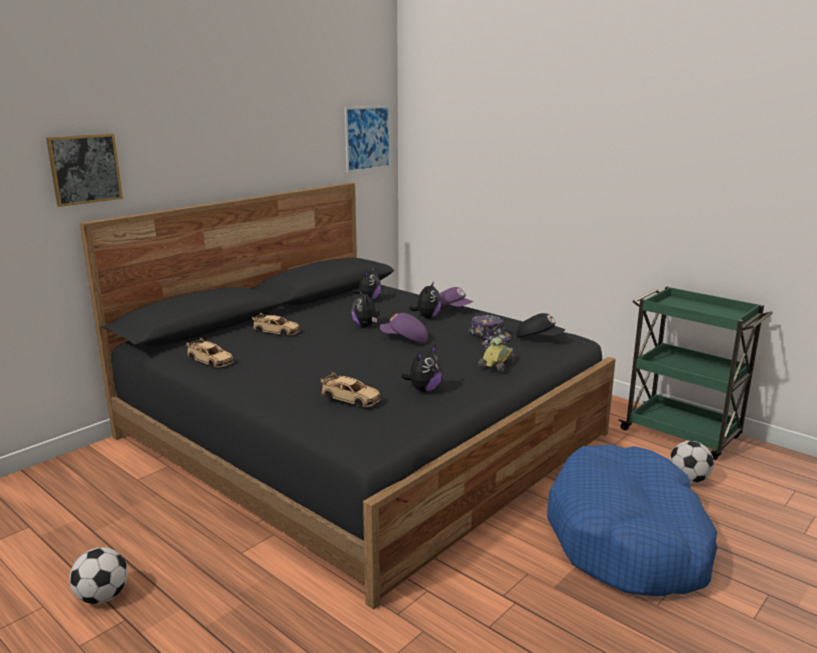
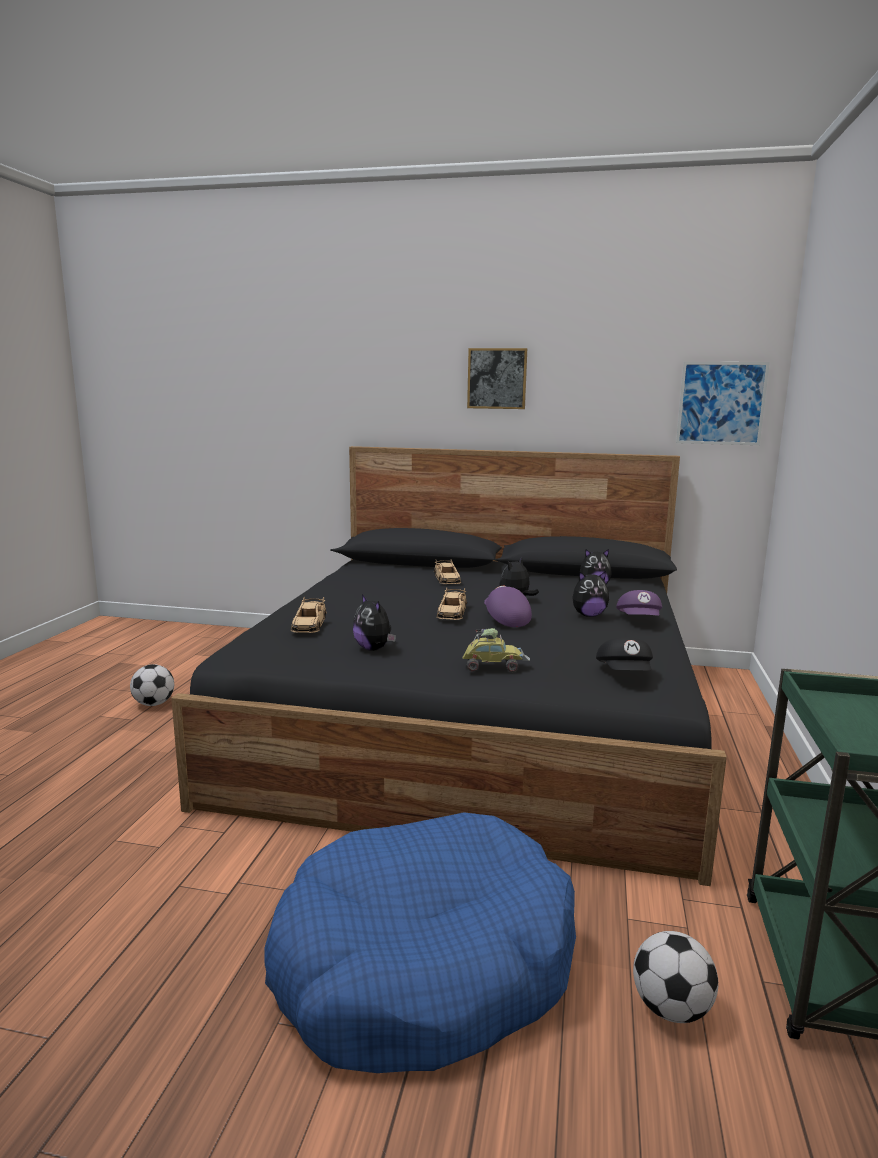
camera: 60 degrees right, 5 degrees down
(85, 169) = (364, 402): picture -> picture (497, 378)
(210, 360) = (352, 578): beige toy car -> beige toy car (452, 612)
(424, 390) = (374, 648): plush toy -> plush toy turned 45 degrees clockwise
(490, 335) = (585, 649): cap -> none

